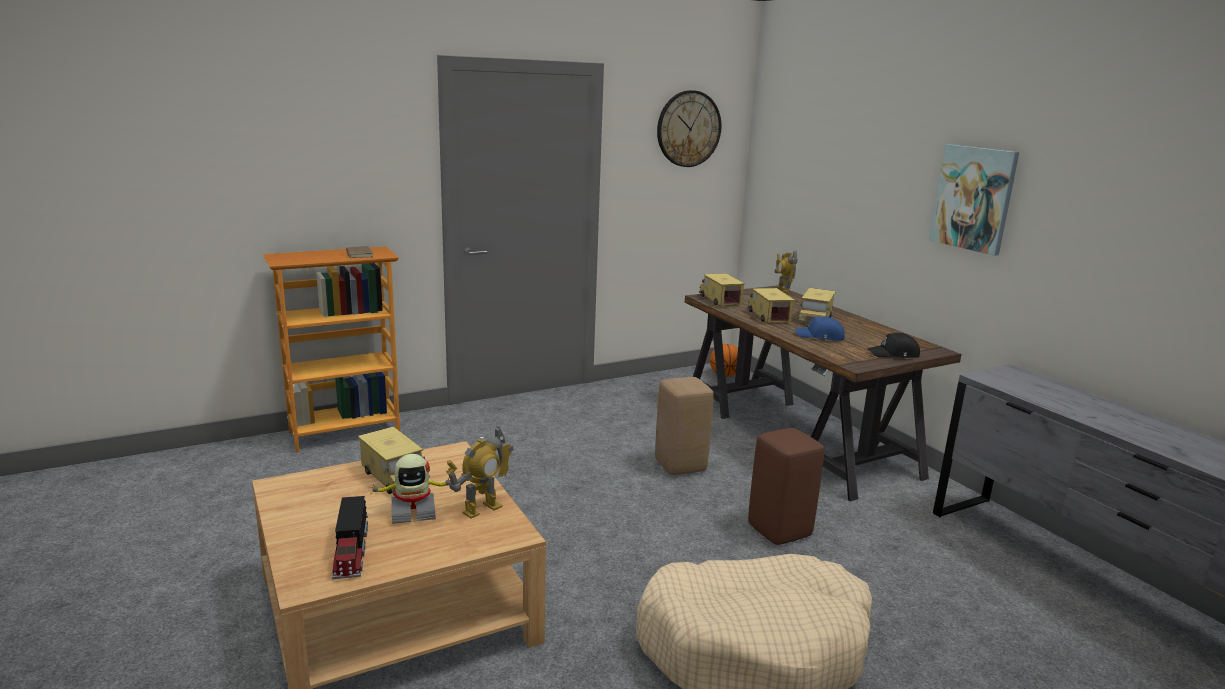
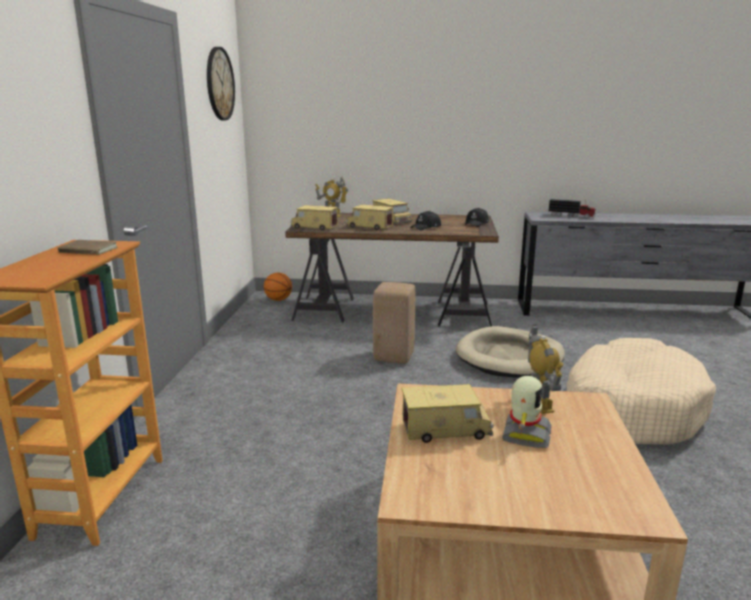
camera: 55 degrees left, 0 degrees up
(351, 551) = (588, 479): toy truck -> toy truck (571, 216)
(780, 531) = (510, 357): brown stool -> beige dog bed
(820, 337) = (426, 227): blue cap -> black cap
(973, 198) = (479, 112): picture -> none

